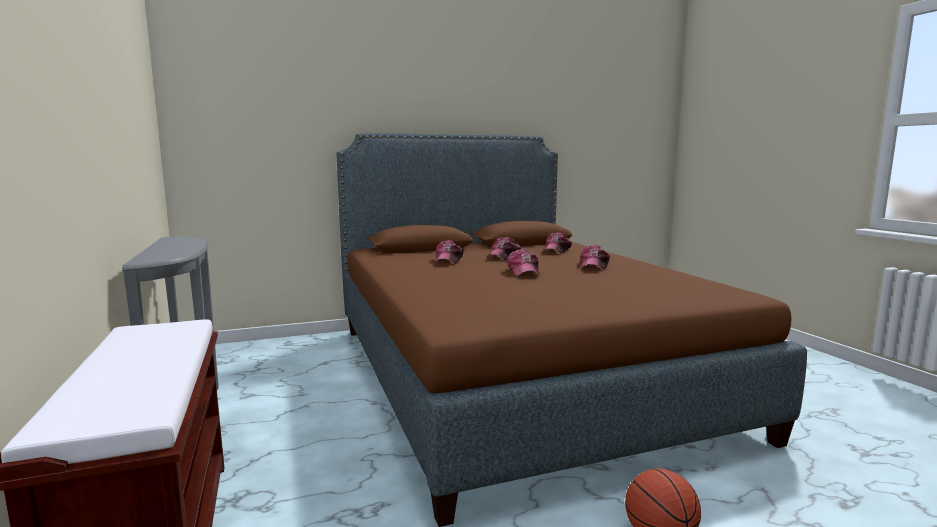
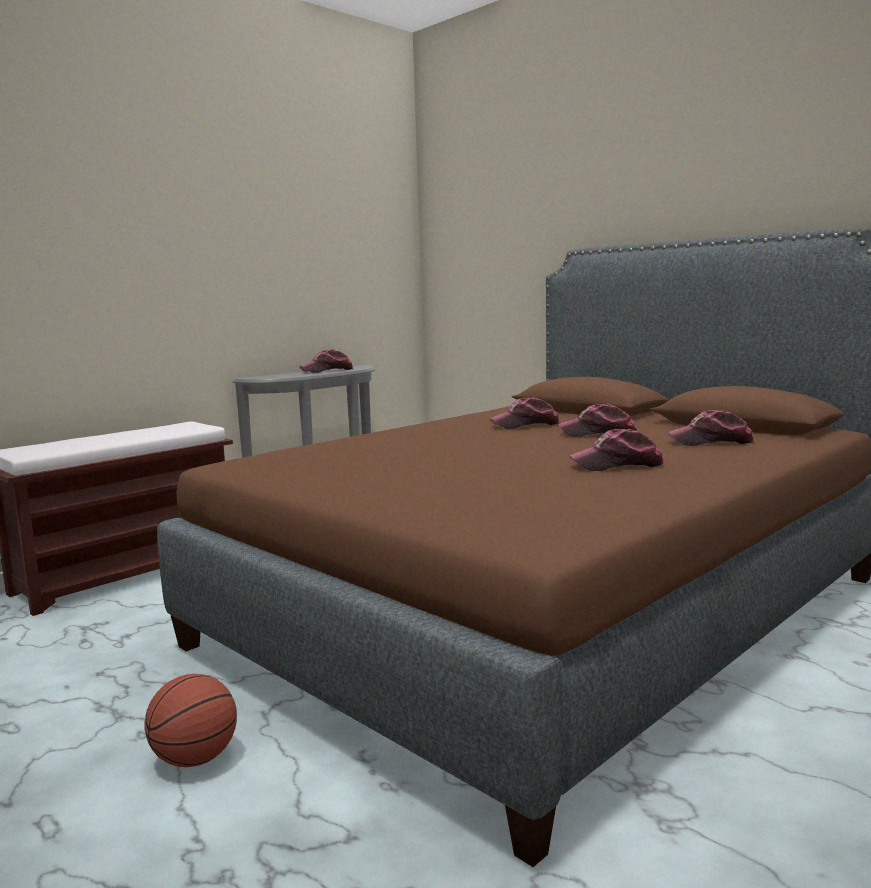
camera: 65 degrees right, 0 degrees up
(524, 271) = (500, 448): cap -> cap (327, 370)

